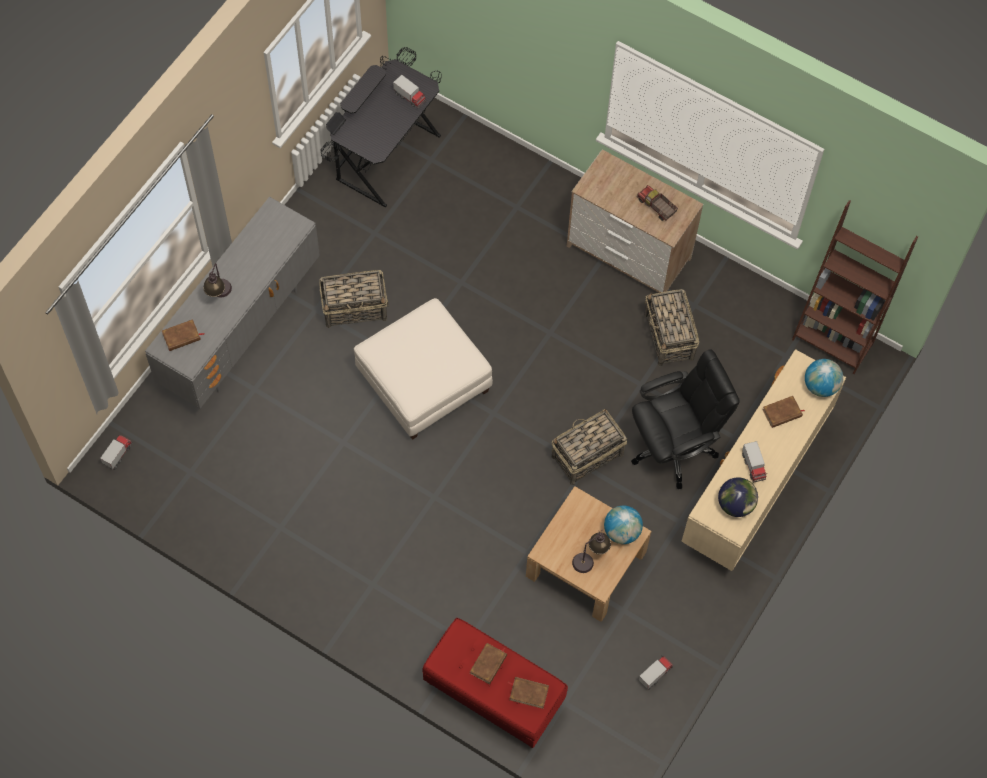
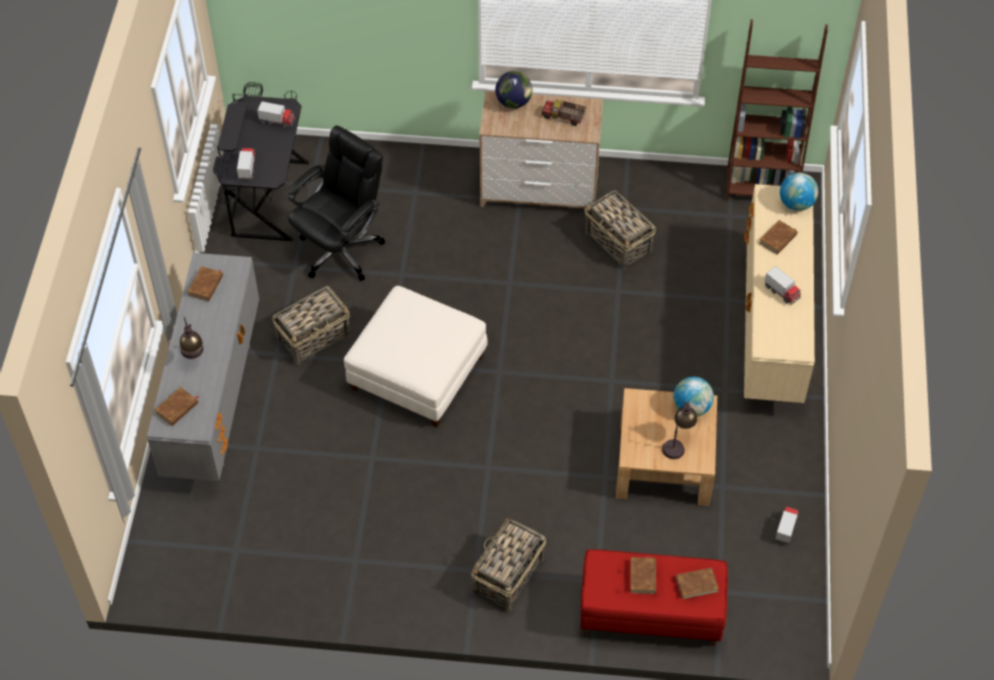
camera: 25 degrees left, 10 degrees down
(118, 455) = (152, 566): toy truck -> toy truck (247, 169)
(263, 233) = (206, 285): none -> brown book
(586, 456) = (607, 371): basket -> basket (508, 576)
(673, 447) = (680, 331): black office chair -> black office chair (341, 251)
(735, 504) = (787, 330): globe -> globe (513, 102)

